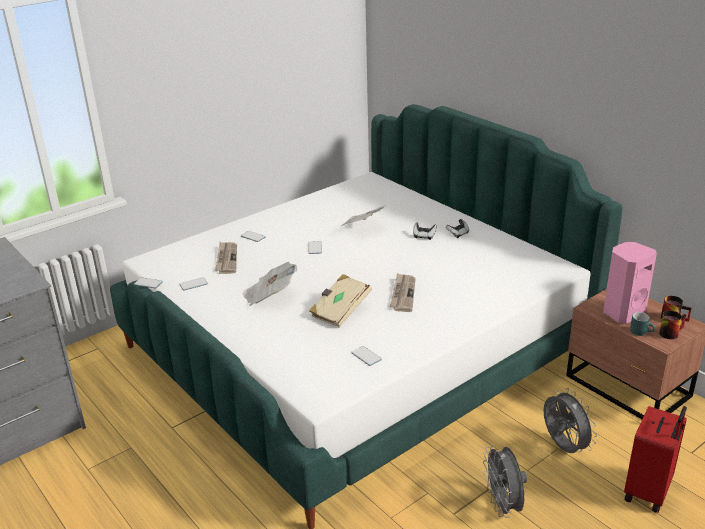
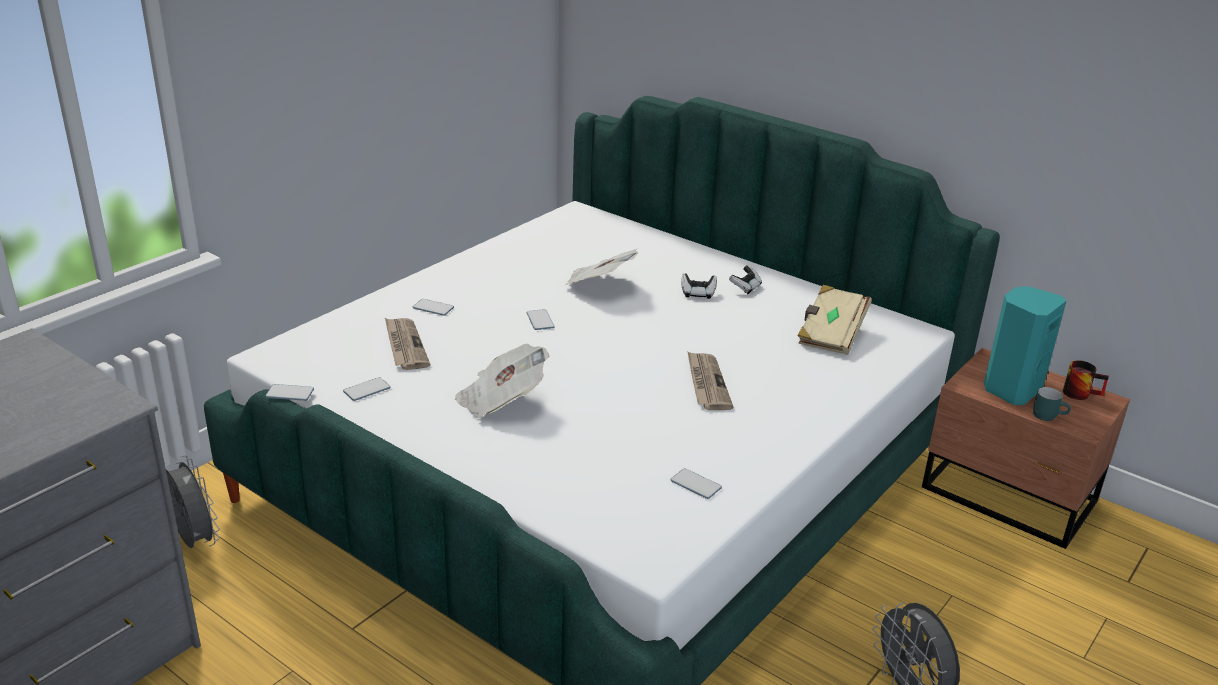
camera: 15 degrees left, 0 degrees up
(340, 310) = (623, 415): beige book -> beige book (830, 334)
(563, 447) = (958, 593): grey fan -> grey fan (192, 542)
(622, 313) = (1010, 390): pink speaker -> turquoise speaker
(649, 492) = (1097, 645): red suitcase -> none
(670, 332) = (1085, 412): mug -> none

